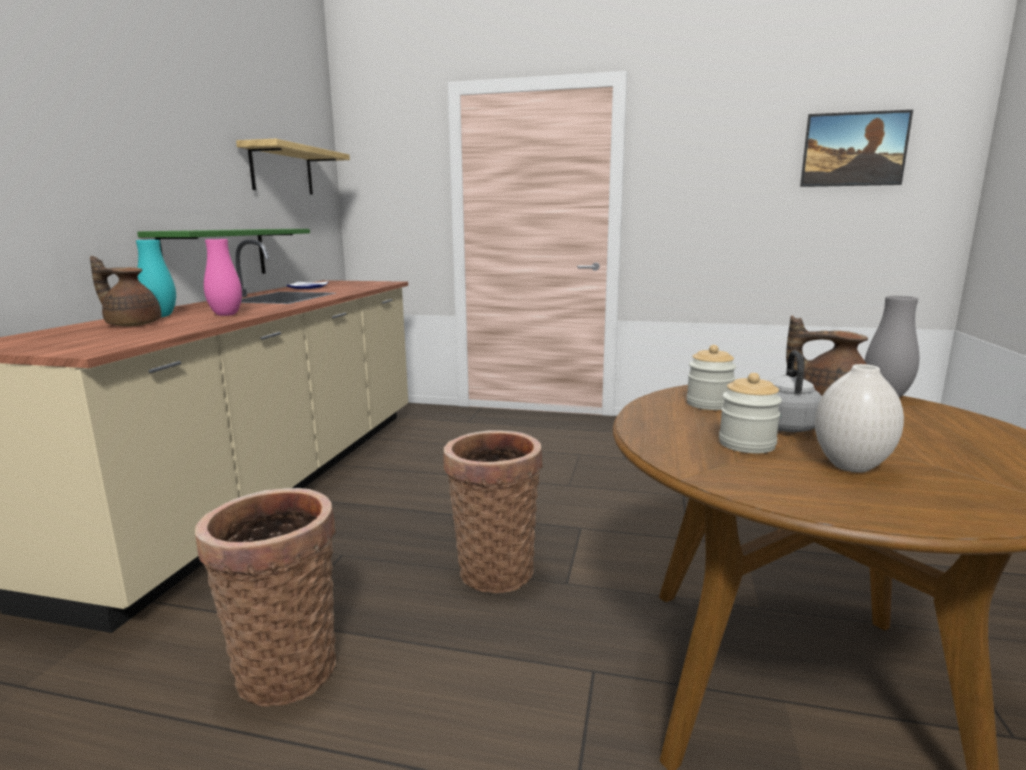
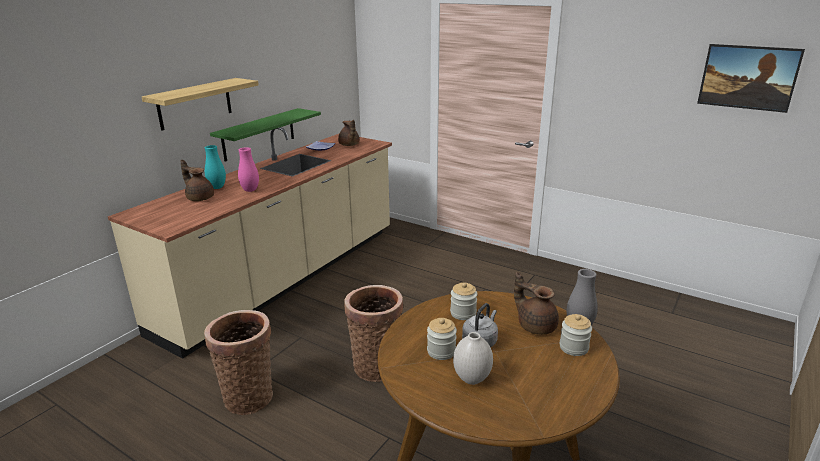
camera: 20 degrees right, 10 degrees up
(282, 170) = (309, 65): shelf -> shelf (195, 103)
(349, 284) = (349, 145): none -> brown teapot
(918, 414) = (573, 347): none -> jar

